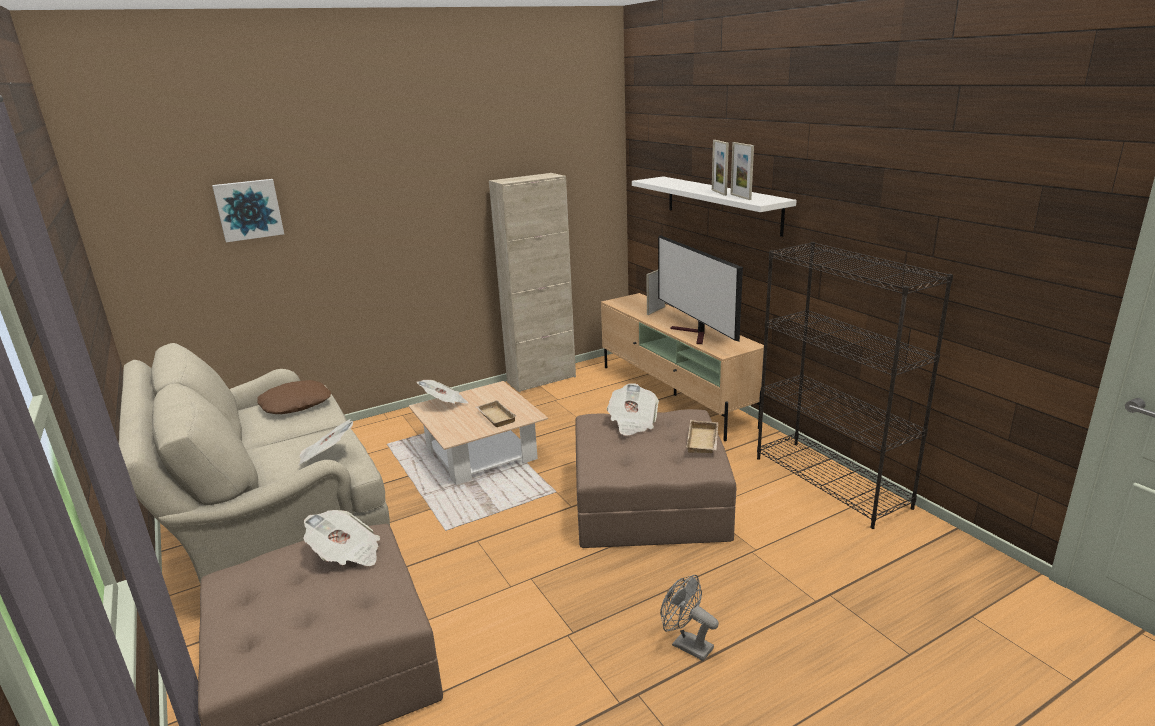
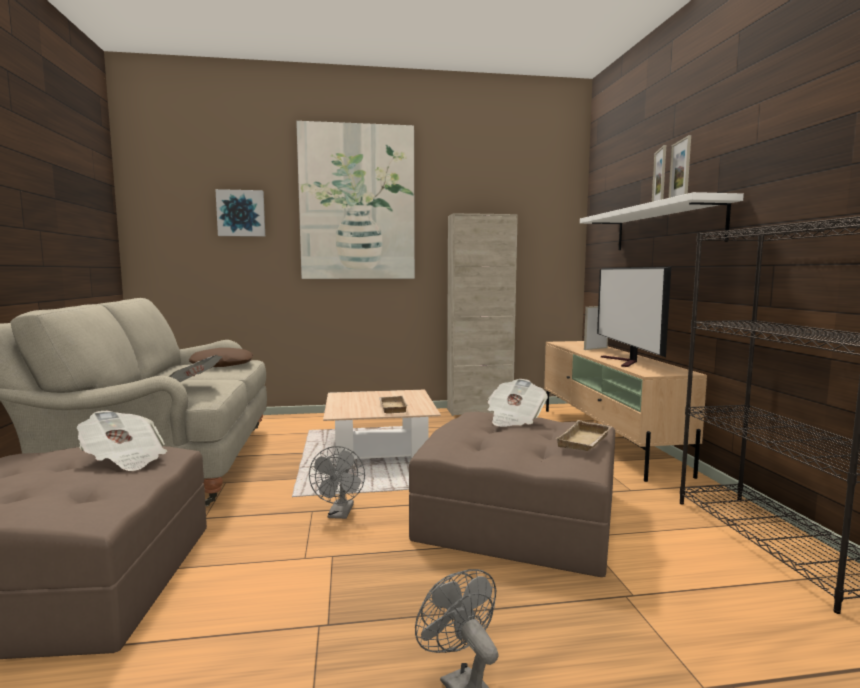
camera: 20 degrees right, 15 degrees down
(386, 178) = (357, 203): none -> picture
(445, 403) = (358, 395): newspaper -> none
(504, 537) = (340, 514): none -> grey fan

